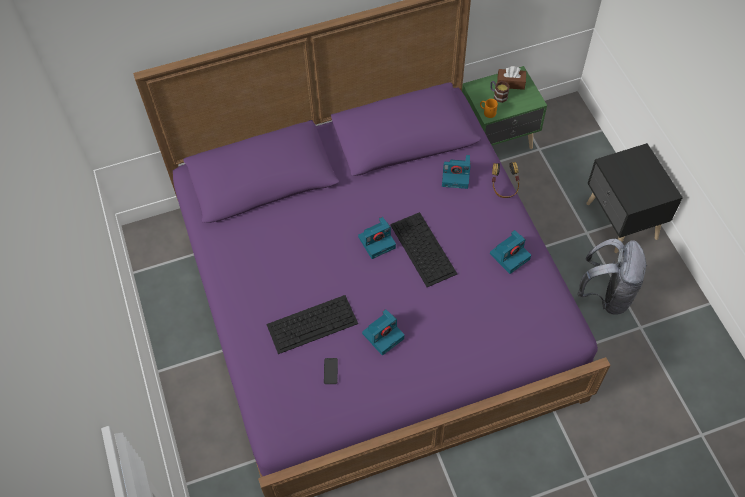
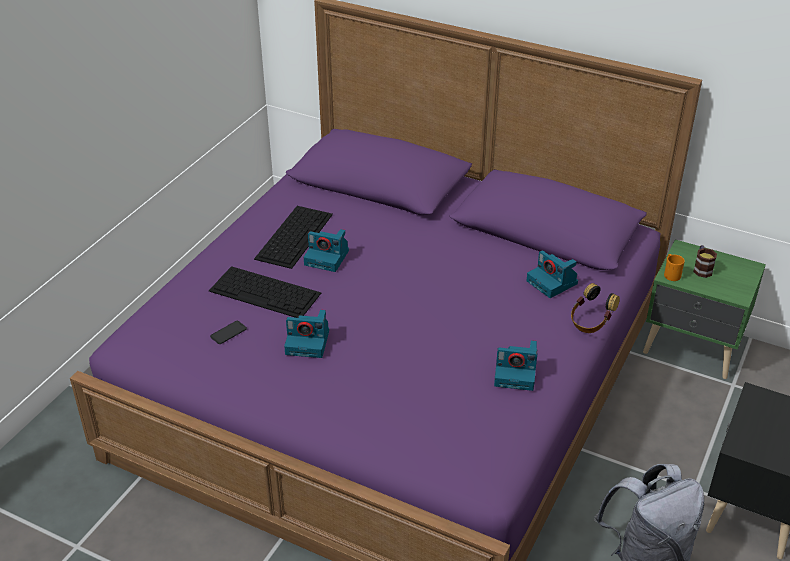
camera: 45 degrees right, 20 degrees down
(377, 241) = (405, 278): camera -> camera (328, 258)
(422, 248) = (438, 309): keyboard -> keyboard (294, 235)
(511, 83) = (730, 268): brown tissue box -> none

